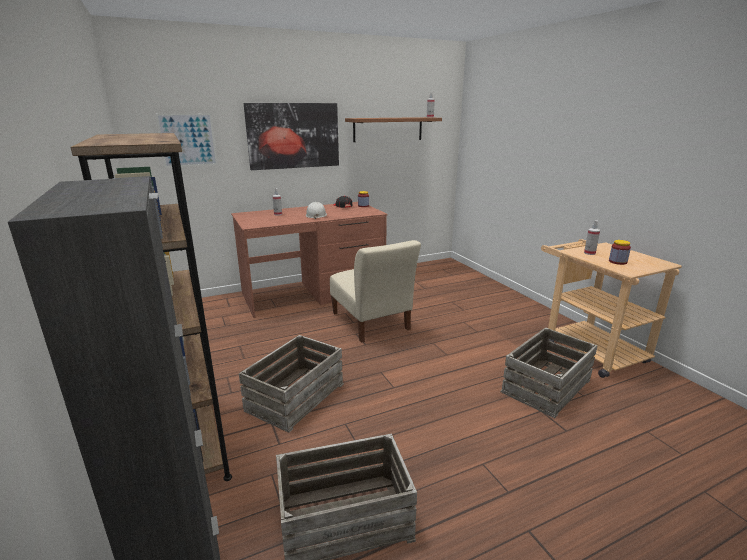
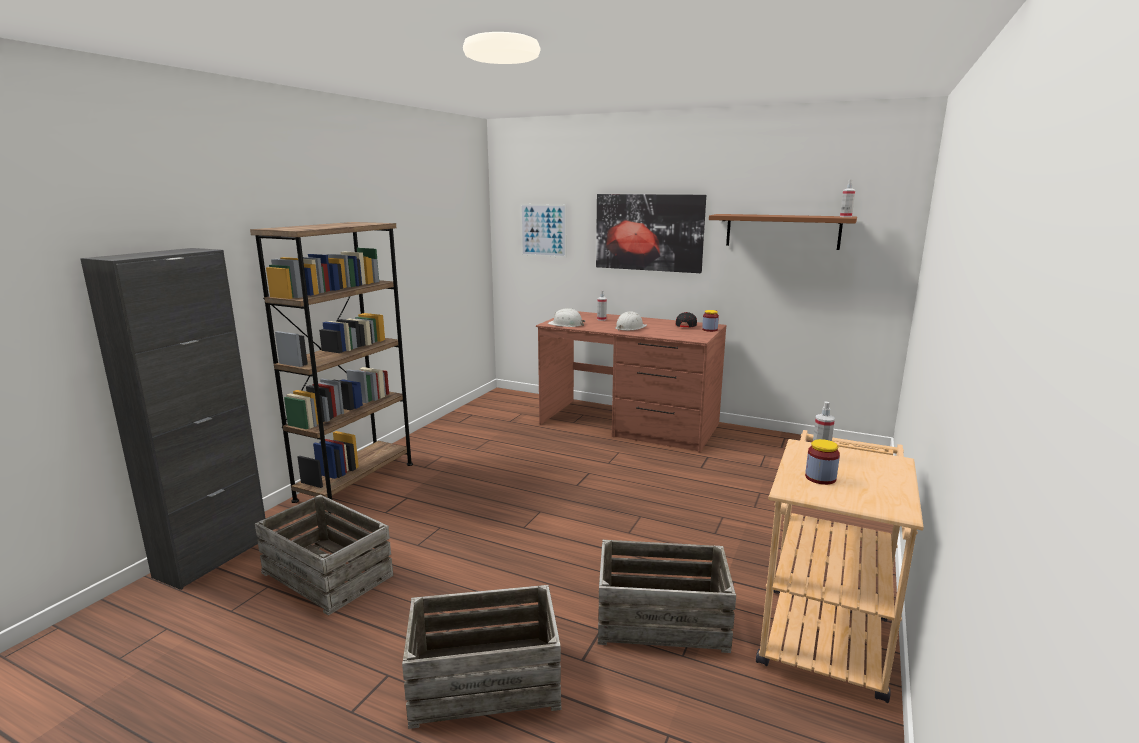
camera: 50 degrees right, 5 degrees down
(265, 223) = (566, 324): none -> white hard hat
(295, 397) = (450, 491): crate -> crate (485, 679)
(371, 323) = (622, 471): beige chair -> none

